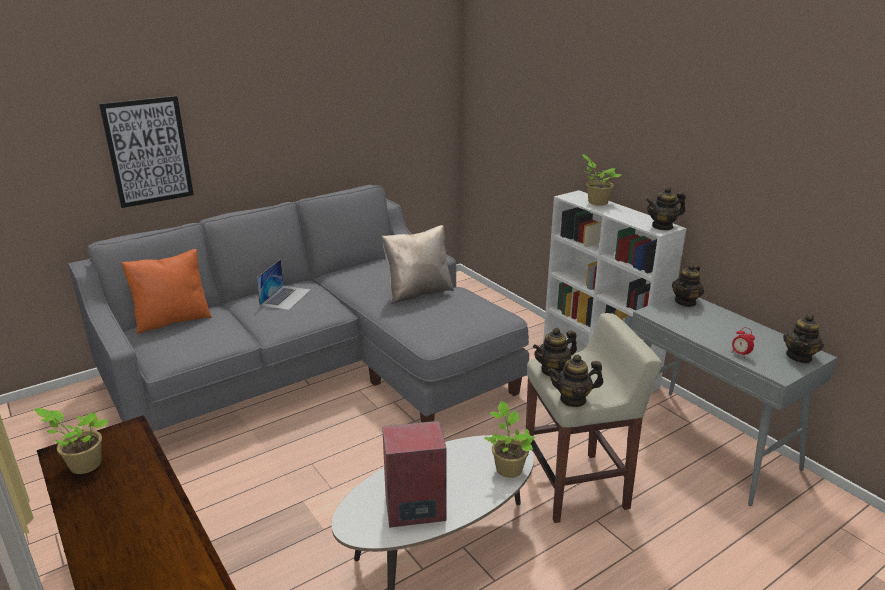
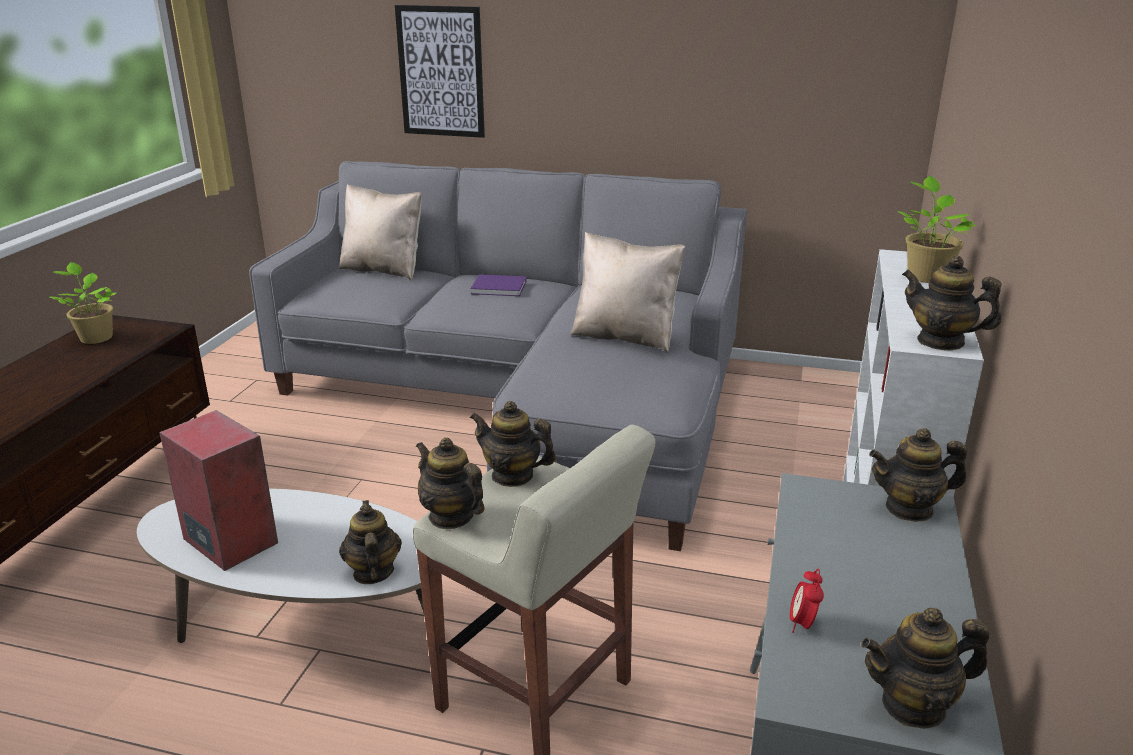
camera: 50 degrees right, 0 degrees up
(173, 320) = (383, 270): orange pillow -> beige pillow
(285, 297) = (500, 288): laptop -> purple book
(508, 468) = (373, 572): potted plant -> teapot

